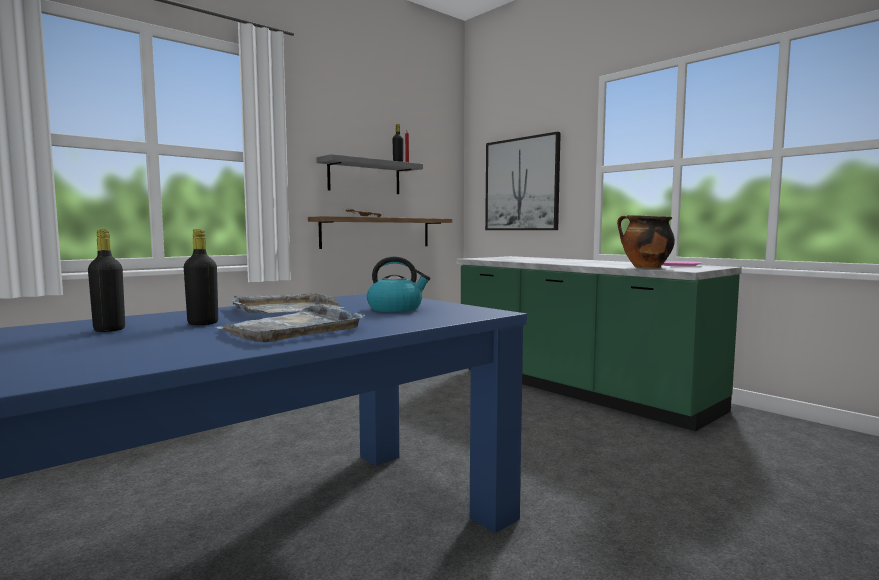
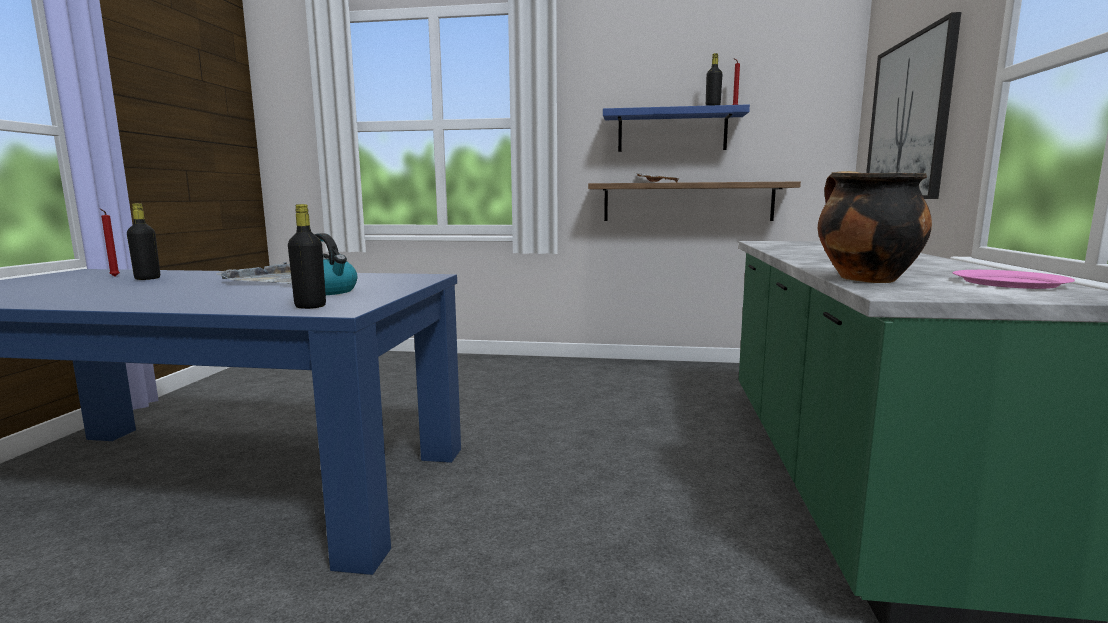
camera: 50 degrees right, 5 degrees up
(28, 336) = (114, 276): none -> red candle
(203, 323) = (189, 282): black bottle -> black bottle (310, 306)
(293, 329) = (172, 295): grey tray -> none
(364, 177) = (672, 131): grey shelf -> blue shelf

